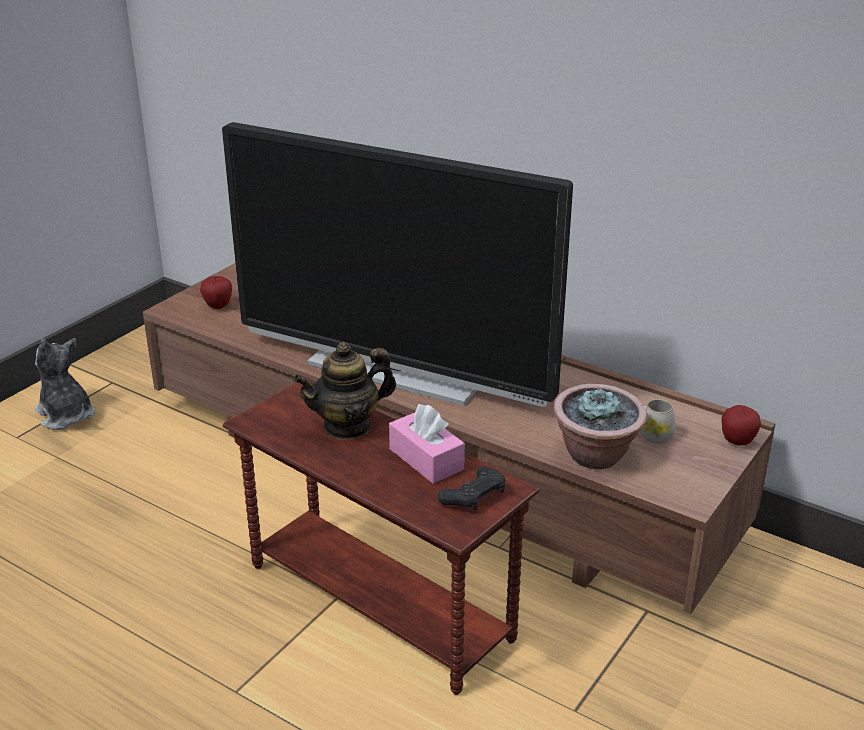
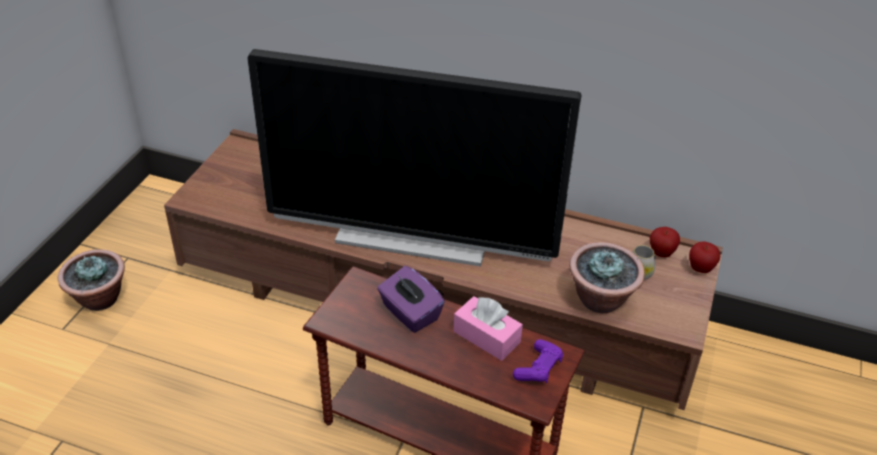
camera: 15 degrees left, 10 degrees up
(66, 416) = (99, 299): plush toy -> potted plant
(218, 306) = (230, 190): apple -> apple (661, 253)
(348, 426) = (410, 313): teapot -> purple tissue box
(474, 497) = (538, 368): black game controller -> purple game controller

